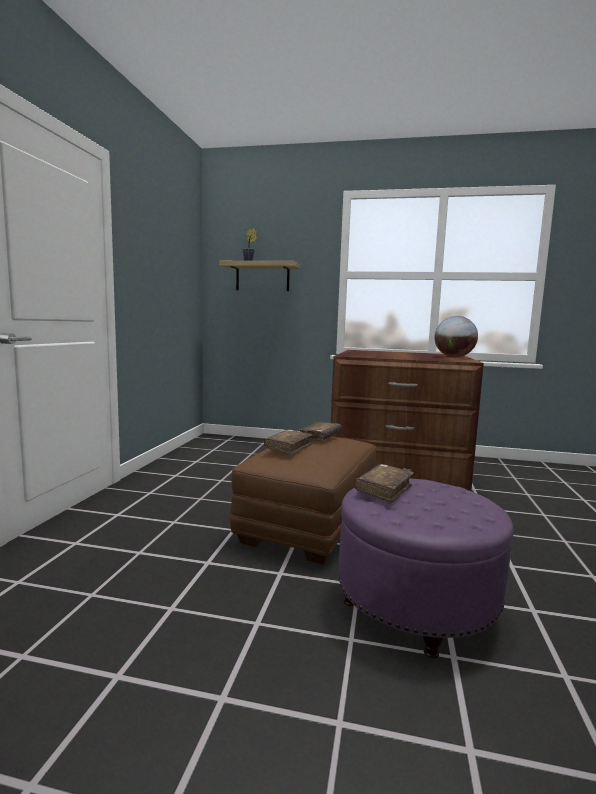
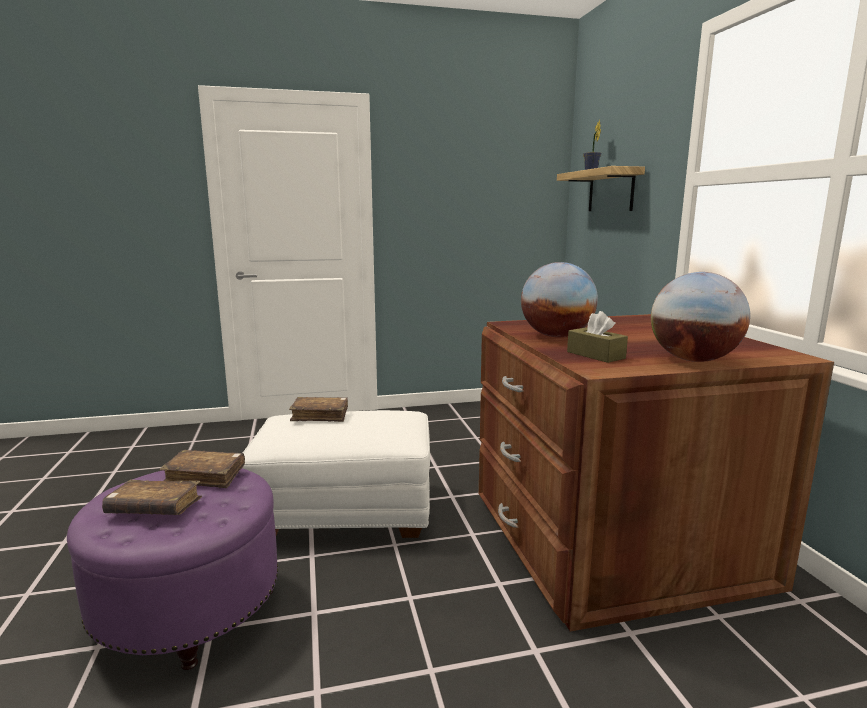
camera: 65 degrees right, 5 degrees up
(308, 525) = (345, 512): brown ottoman -> white ottoman
(320, 437) = (381, 420): brown book -> brown book (154, 508)
(391, 357) = (556, 336): none -> globe
(438, 359) = (595, 355): none -> brown tissue box

